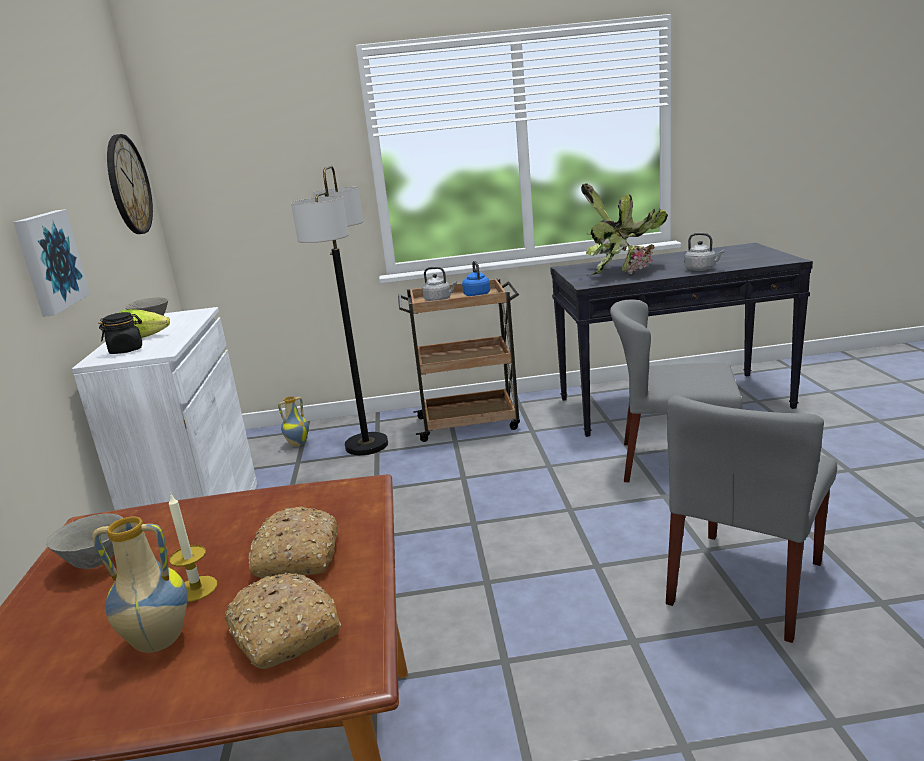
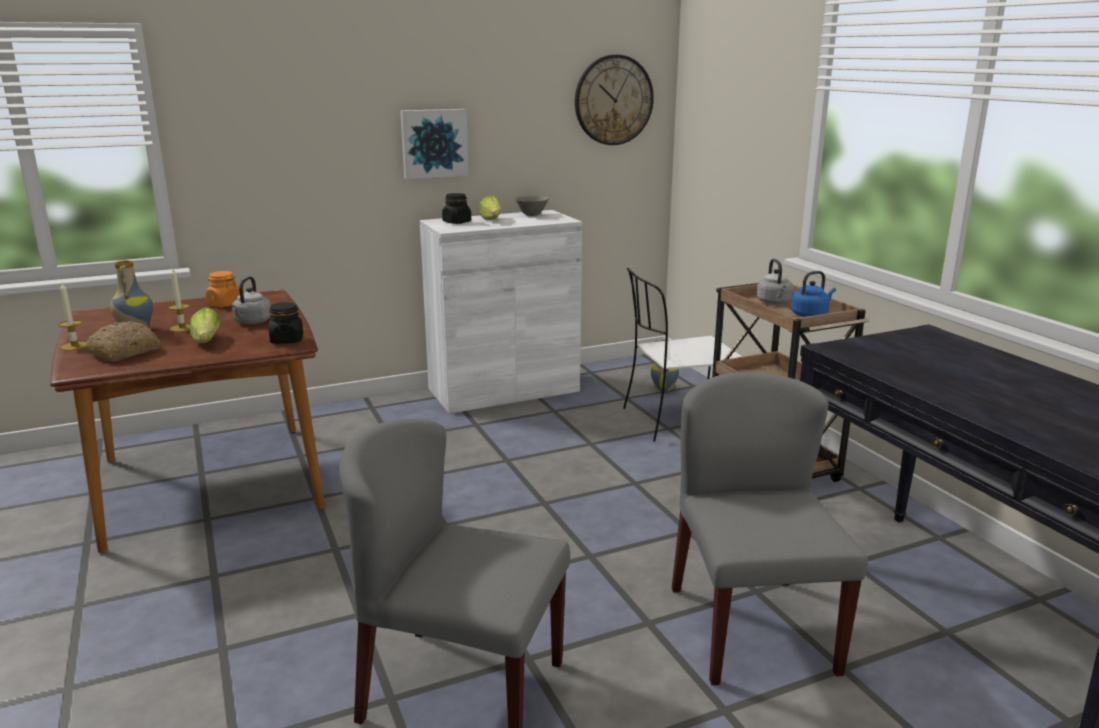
camera: 70 degrees right, 0 degrees up
(96, 561) = (224, 304): grey bowl -> orange jar
(188, 708) = (75, 346): none -> candle
(297, 555) = (206, 342): bread -> lettuce
(346, 493) = (287, 340): none -> black jar
(366, 445) = (678, 420): floor lamp -> white chair
(623, 271) = (933, 363): potted plant -> none
(701, 269) = (988, 412): grey kettle -> grey kettle (252, 322)

